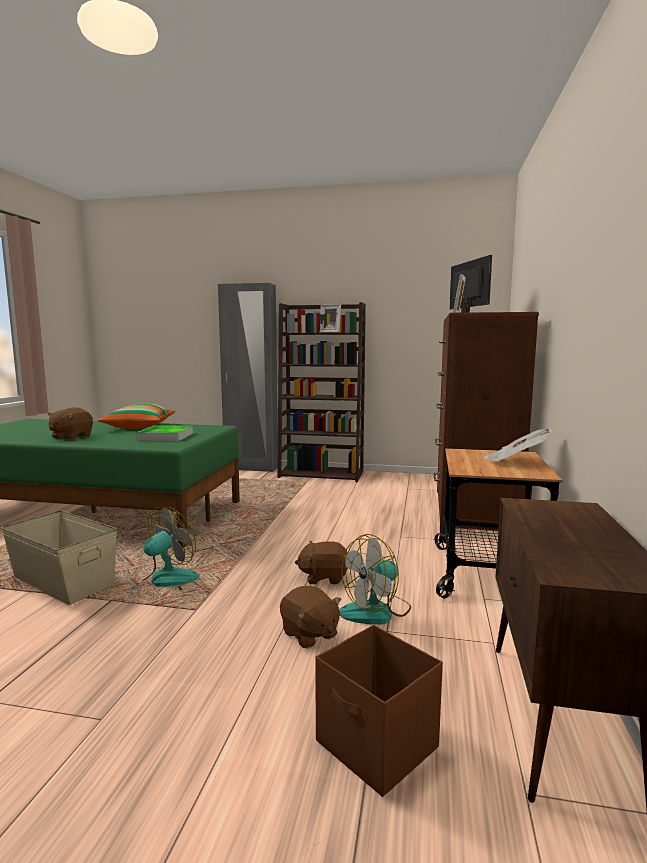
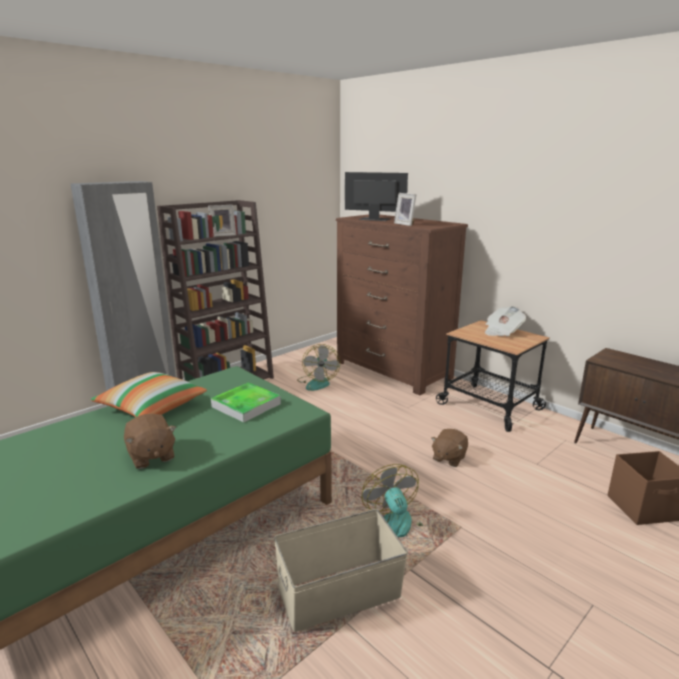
camera: 55 degrees left, 10 degrees up
(309, 634) = (526, 491): brown plush toy -> none
(376, 611) = (510, 458): fan -> fan (317, 382)

